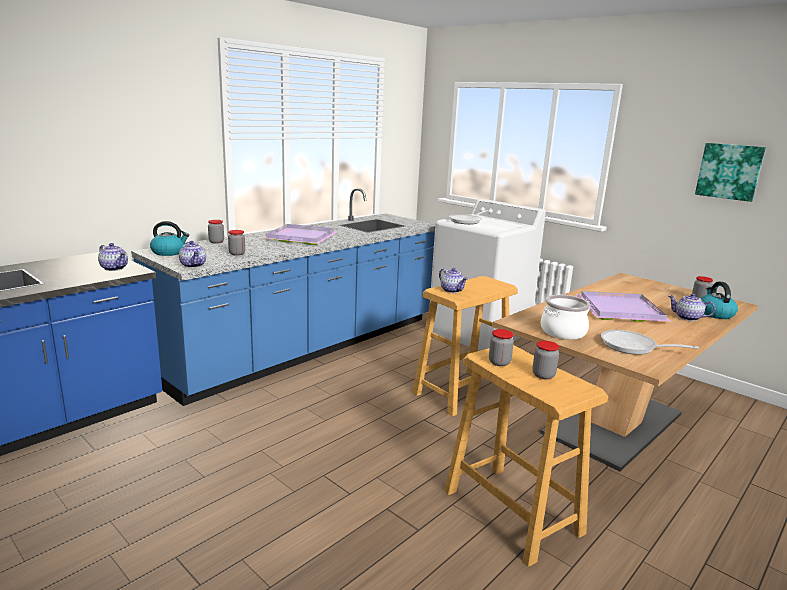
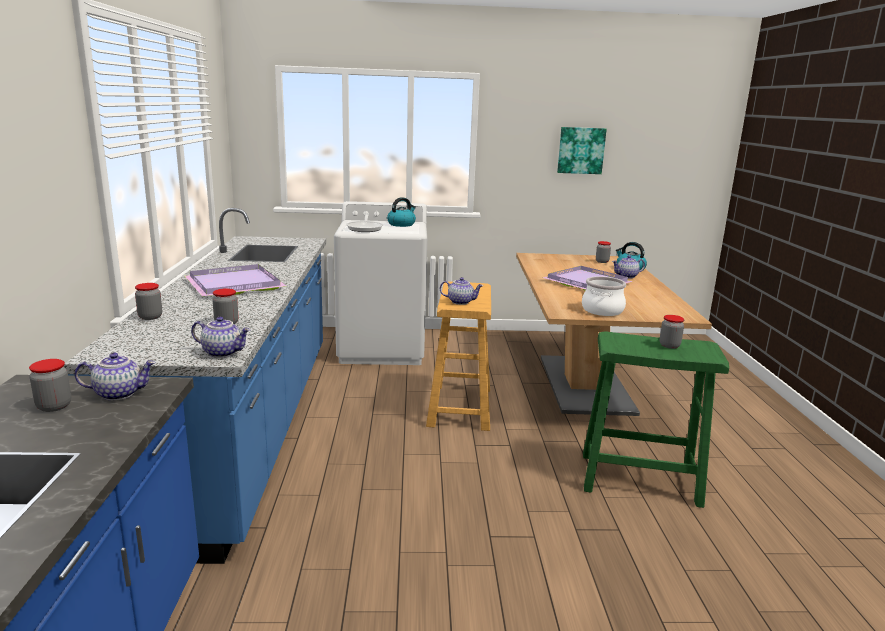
camera: 45 degrees left, 0 degrees up
(169, 252) = (132, 348): kettle -> kettle (401, 224)
(499, 362) = (632, 347): jar -> jar (54, 406)
(511, 511) = (638, 479): beige stool -> green stool
(633, 347) = (654, 307): frying pan -> none

